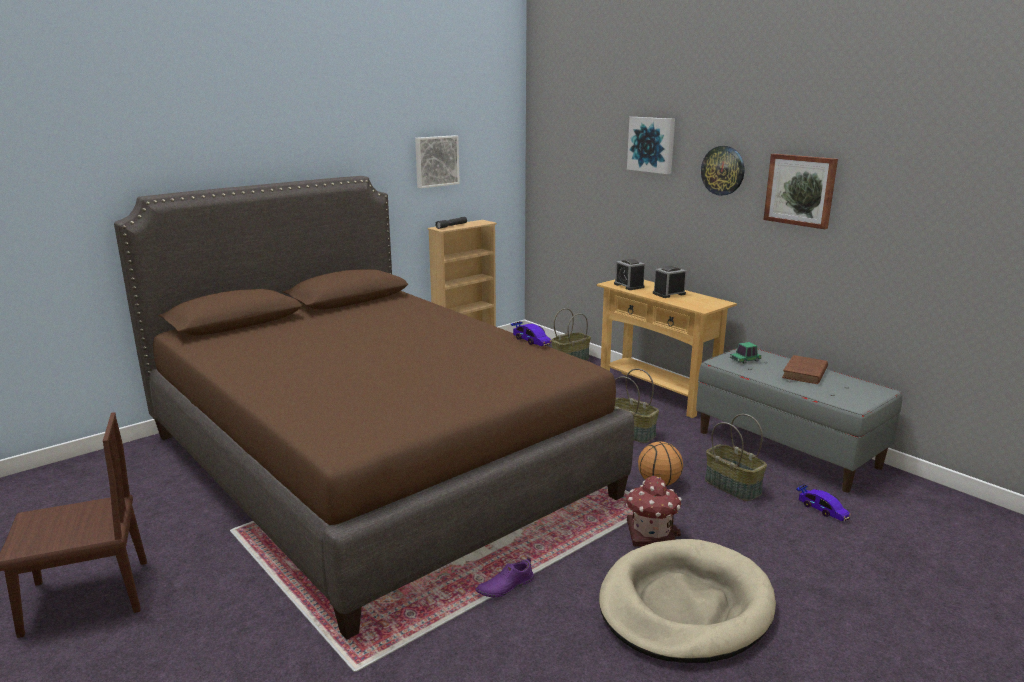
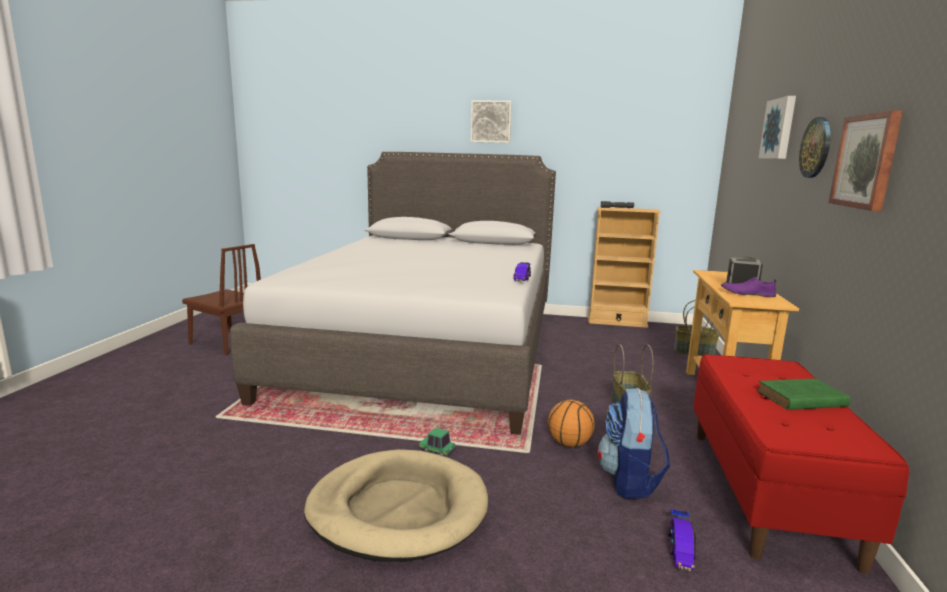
camera: 50 degrees right, 5 degrees down
(372, 465) = (426, 349): brown bed -> grey bed
(436, 161) = (615, 152): picture -> picture (491, 121)
(505, 586) = (343, 430): purple shoe -> purple shoe (747, 293)
(629, 286) = (719, 276): alarm clock -> none
(650, 533) = (485, 463): toy house -> none
(733, 486) = (629, 481): basket -> backpack
(745, 360) = (756, 368): toy car -> toy car (437, 449)
(787, 449) = (767, 492): grey bench -> red bench
(804, 373) = (799, 399): brown book -> green book

